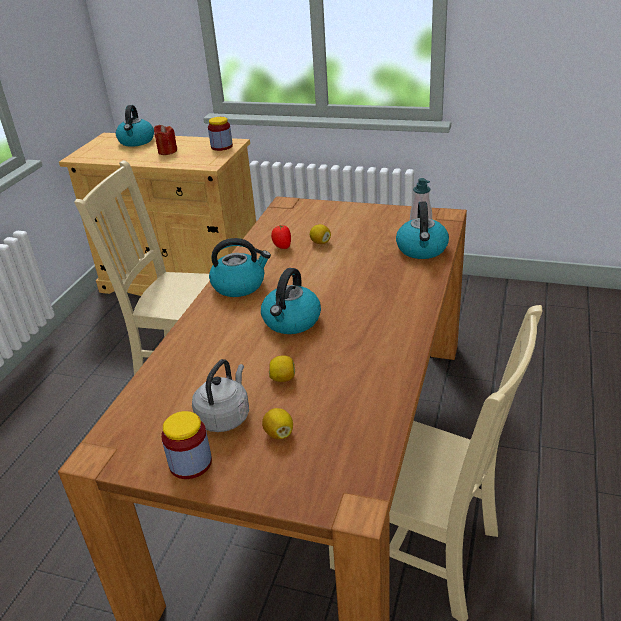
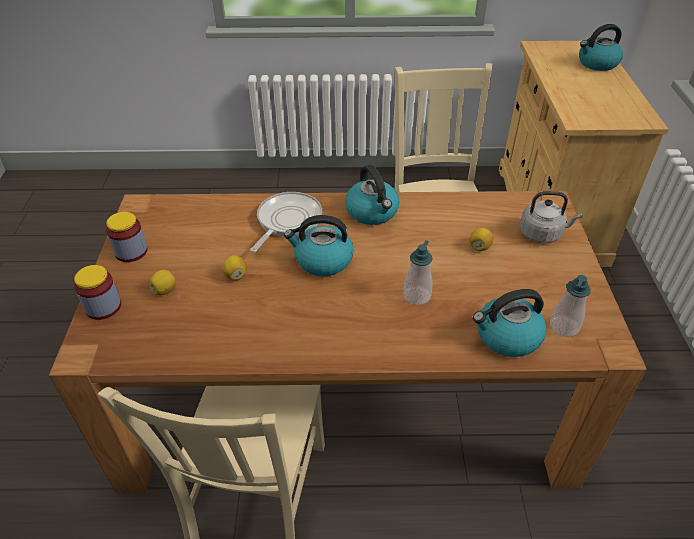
camera: 70 degrees right, 10 degrees up
(167, 151) = (588, 87): red candle -> none
(217, 337) = (287, 221): none -> frying pan
(221, 146) = (629, 116): jar -> jar (103, 307)
(225, 416) = (184, 254): grey kettle -> grey kettle (542, 233)
(282, 247) = (456, 222): tomato -> none
(363, 279) = (417, 296): none -> soap dispenser

